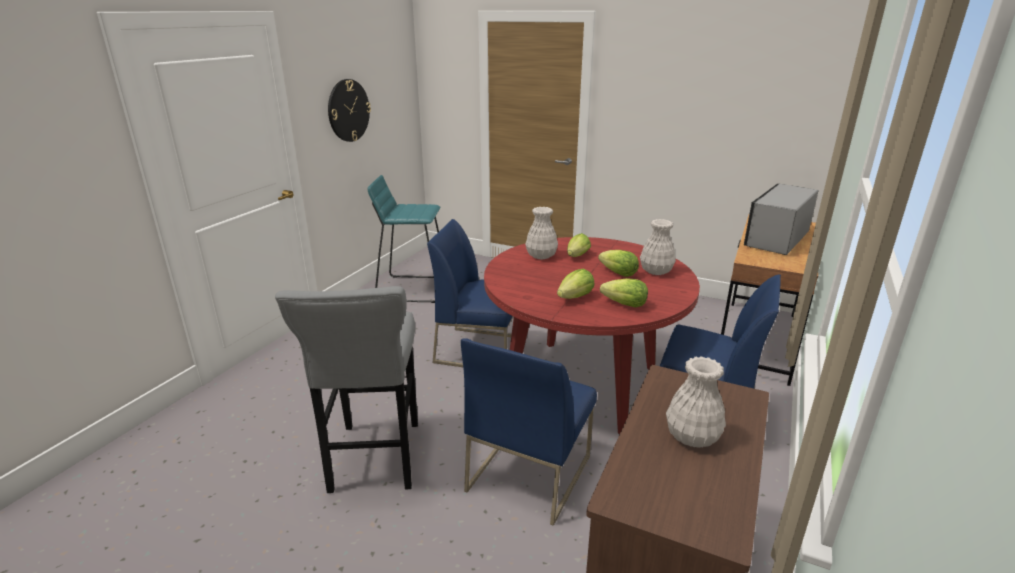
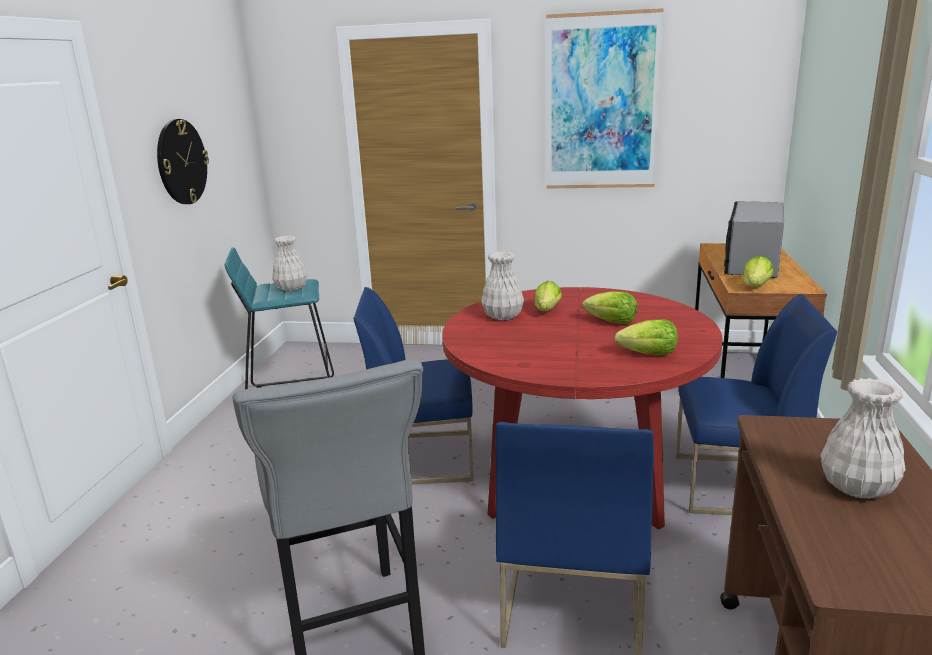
camera: 15 degrees left, 5 degrees down
(575, 297) = (583, 356): lettuce -> lettuce (756, 286)
(656, 271) = (653, 313): white vase -> white vase (292, 288)
(678, 87) = (601, 103): none -> picture

